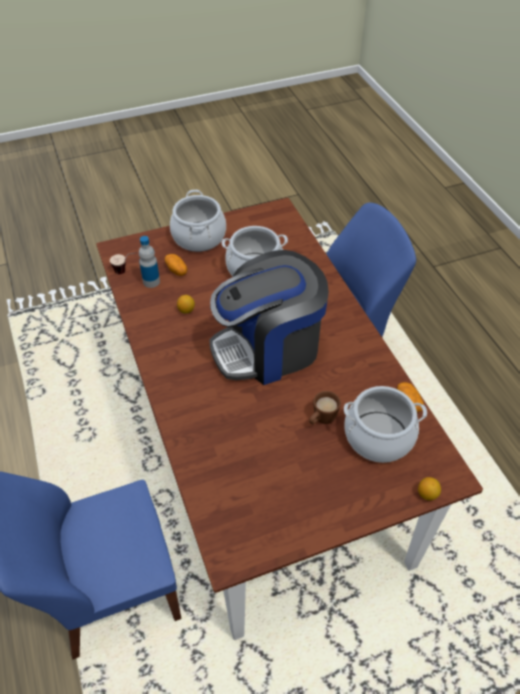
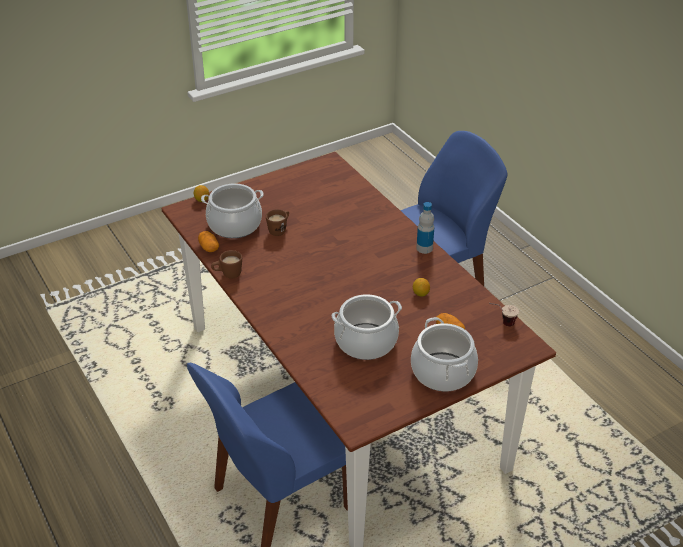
camera: 170 degrees right, 10 degrees down
(151, 281) = (469, 316): bottle -> bottle (424, 248)
(268, 348) = (333, 271): coffee machine -> none
(384, 360) = (227, 274): none -> brown mug

